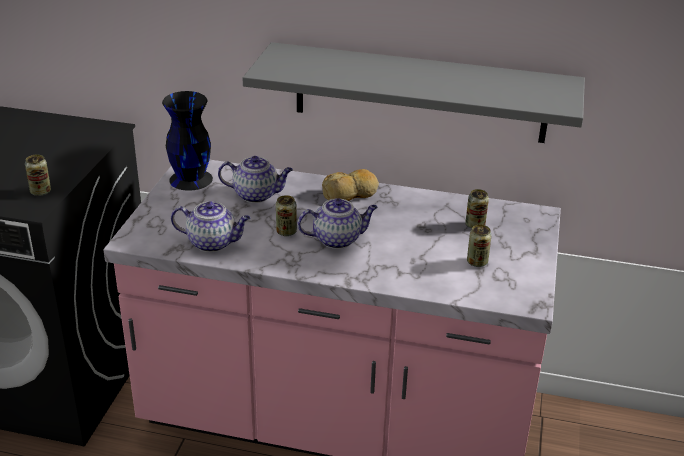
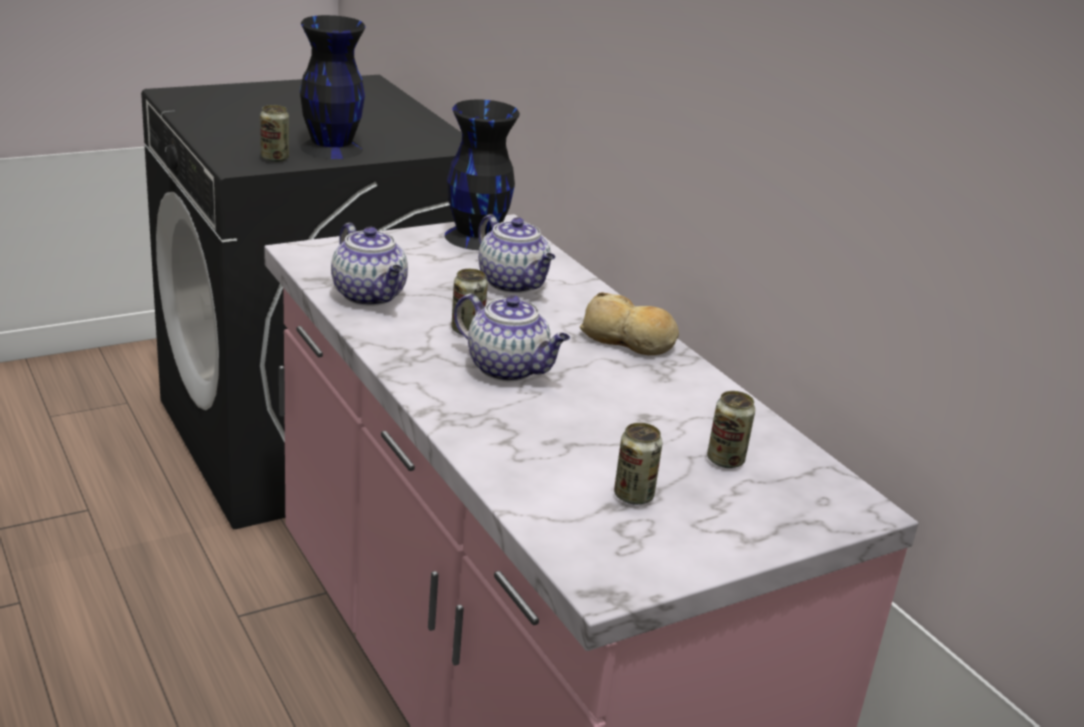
camera: 45 degrees right, 5 degrees down
(54, 168) = (330, 148): none -> black vase
(420, 93) = (774, 208): grey shelf -> none

